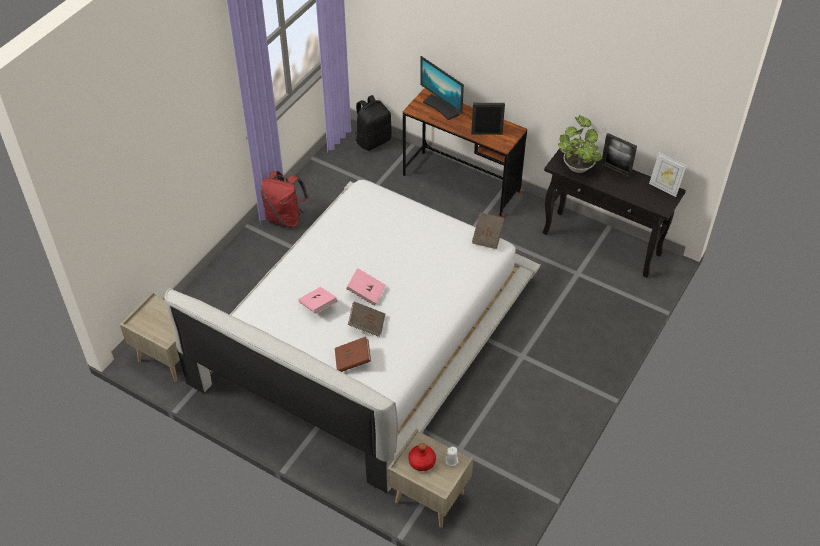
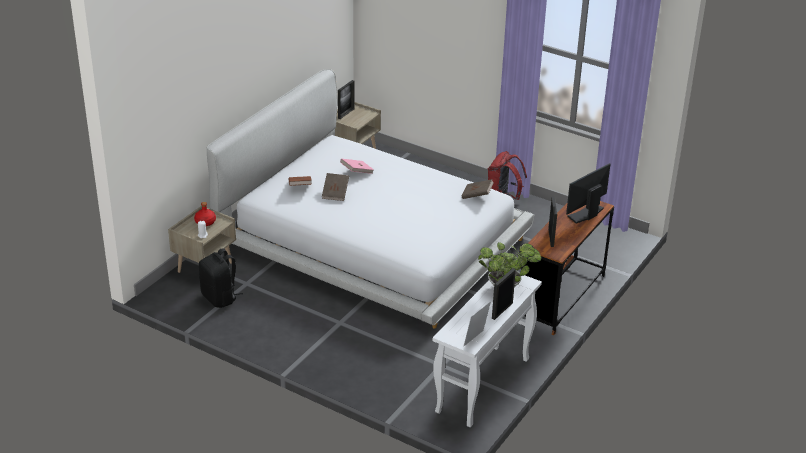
camera: 90 degrees right, 15 degrees down
(152, 329) = (346, 113): none -> picture frame
(366, 292) = (370, 193): pink book -> none
(373, 140) = (615, 246): black backpack -> black backpack (220, 298)
(488, 236) = (435, 257): brown book -> brown book (477, 195)
(602, 244) = (483, 386): black console table -> white console table

